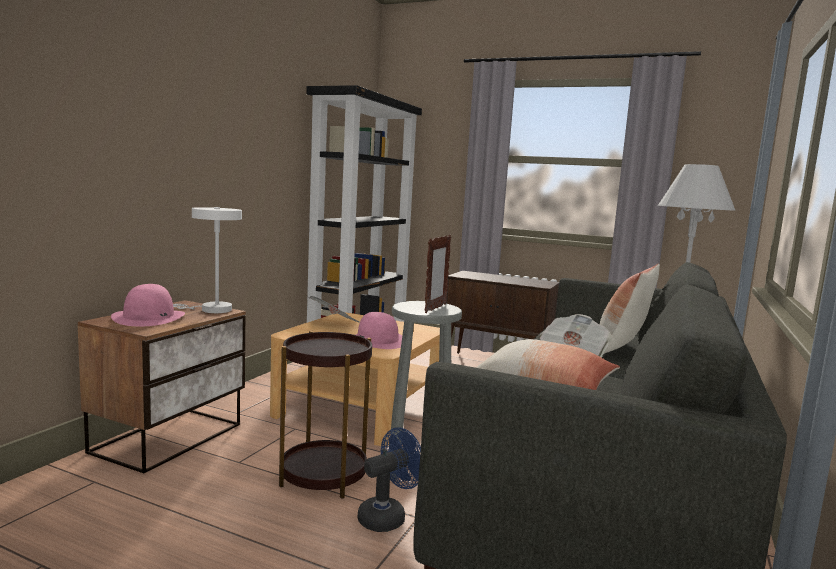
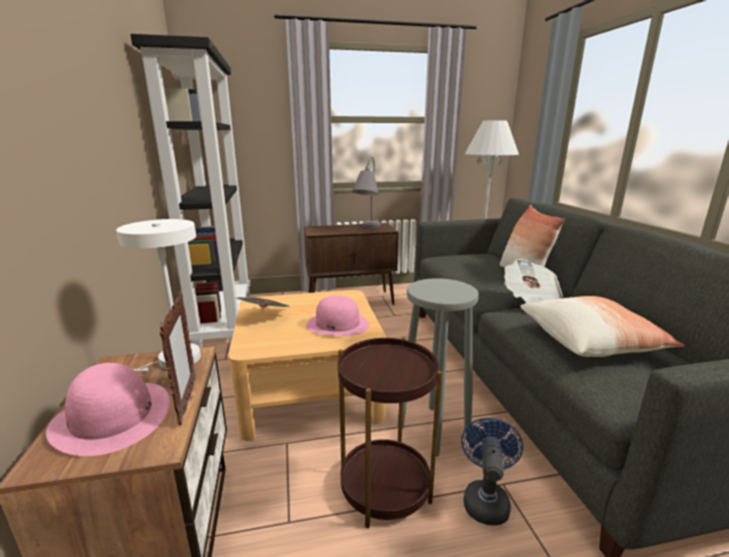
camera: 35 degrees left, 10 degrees up
(435, 308) = (451, 289): picture frame -> picture frame (187, 401)
(522, 281) = (367, 228): none -> grey table lamp

